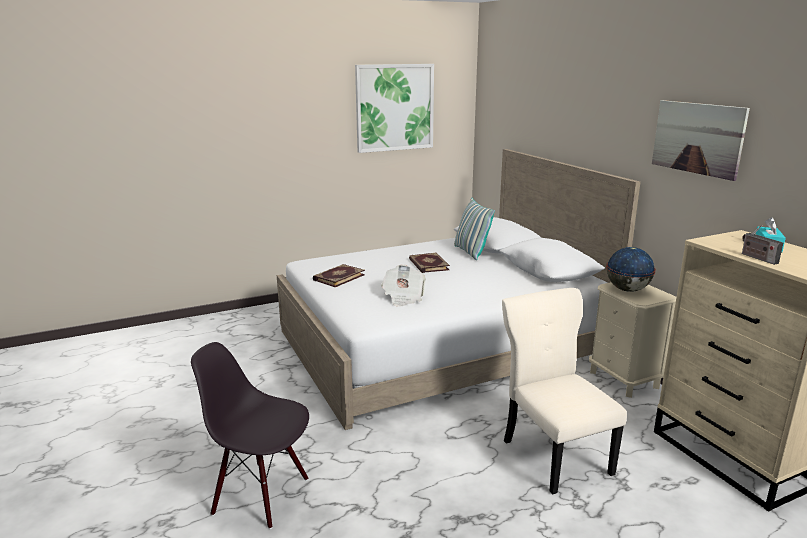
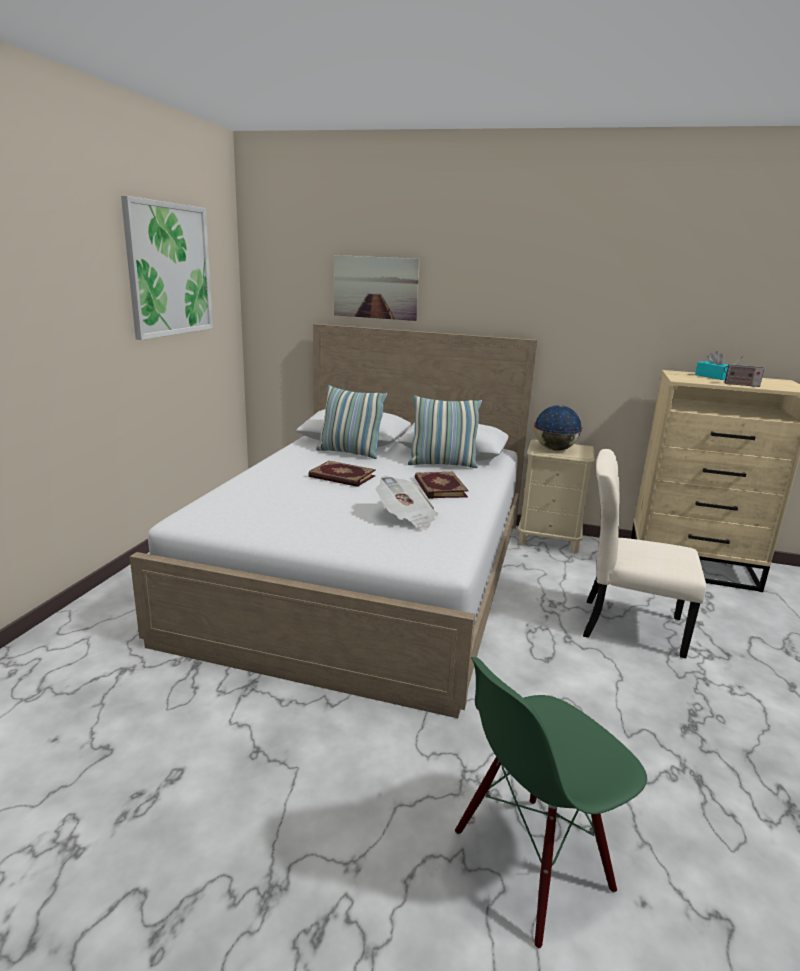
camera: 50 degrees left, 0 degrees up
(262, 495) = (532, 863): black chair -> green chair
(338, 277) = (279, 522): book -> book (439, 487)
(514, 276) = (442, 464): none -> pillow
(697, 138) = (604, 290): picture -> picture (375, 287)

